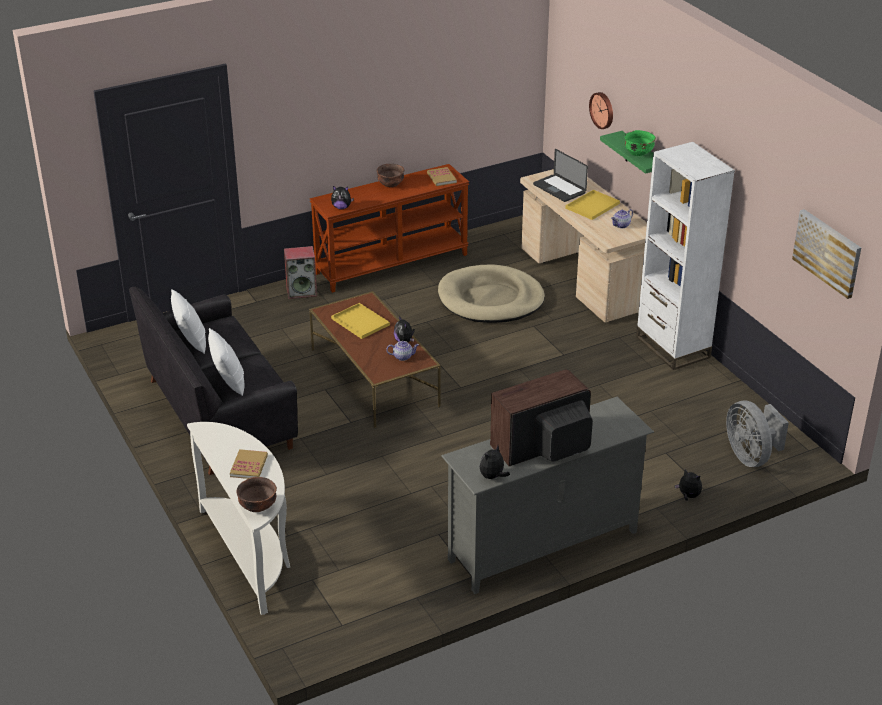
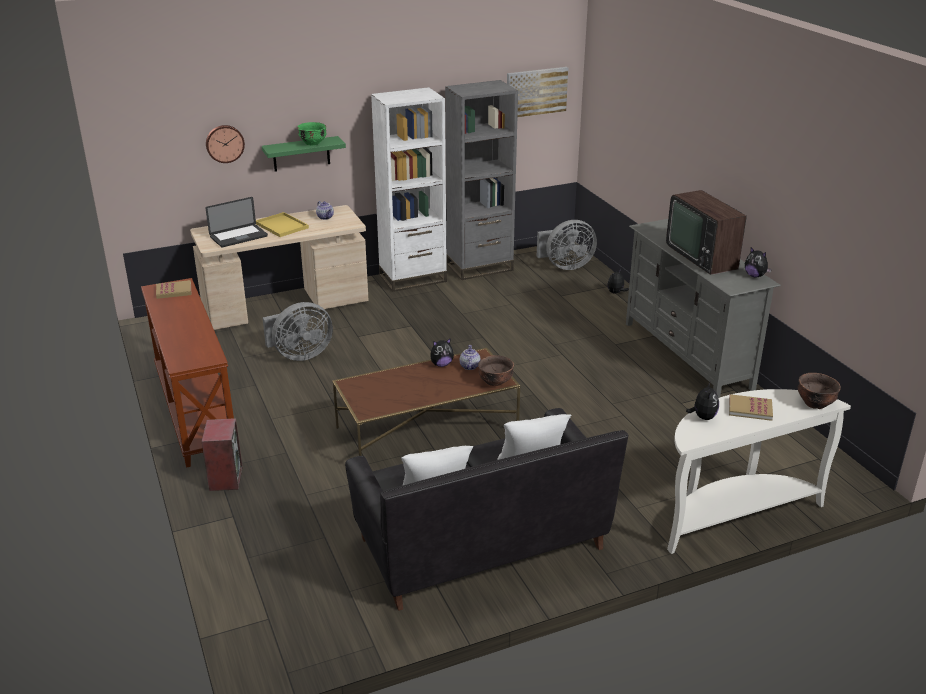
camera: 85 degrees left, 5 degrees down
(341, 207) = (208, 352): plush toy -> plush toy (702, 417)
(359, 321) = (395, 390): yellow tray -> none
(391, 185) = (170, 320): brown bowl -> brown bowl (495, 381)
(490, 299) = (300, 355): beige dog bed -> grey fan
(719, 391) = (479, 267): none -> grey bookcase

